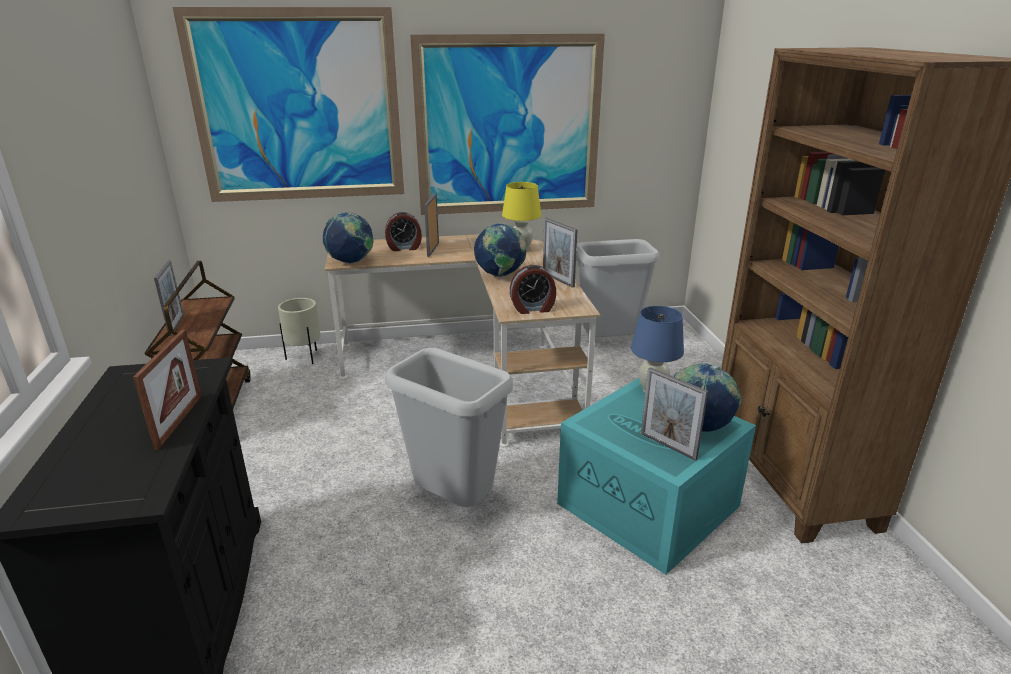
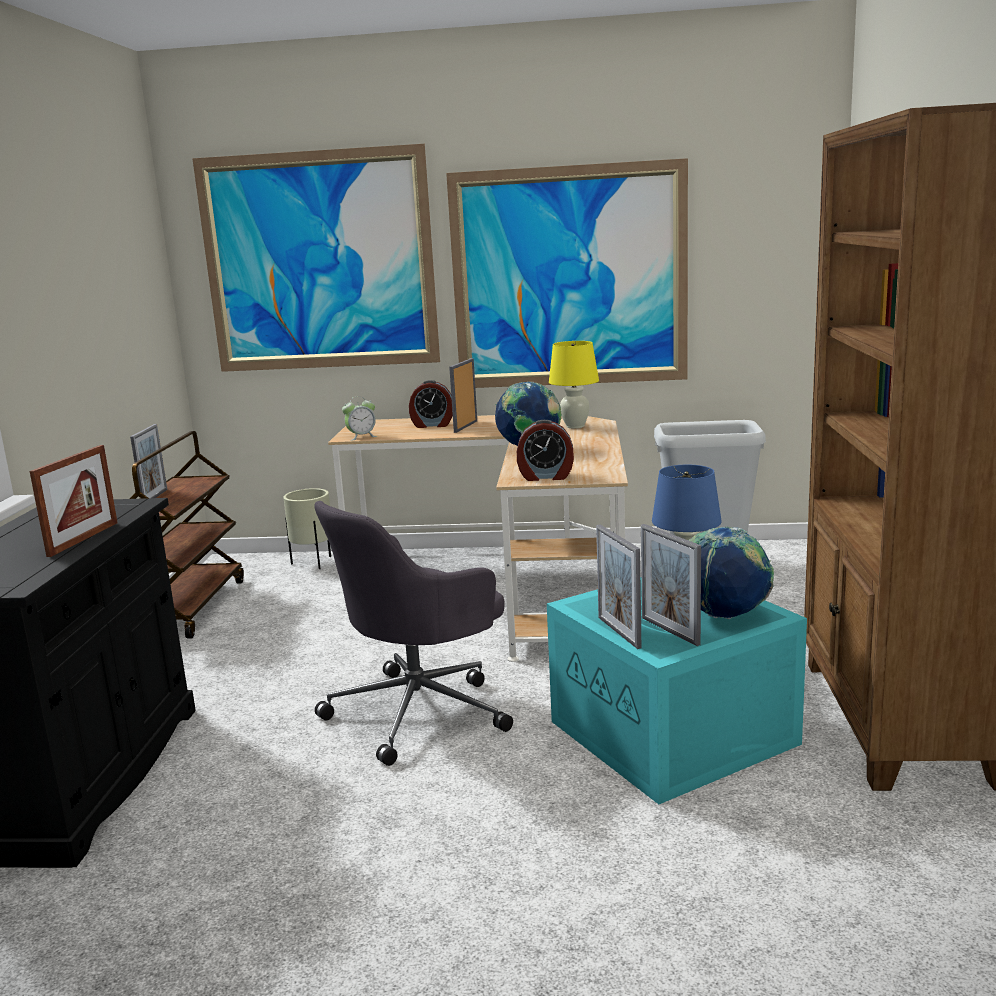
camera: 15 degrees right, 10 degrees down
(351, 262) = (361, 437): globe -> alarm clock
(452, 503) = (420, 711): grey trash can -> grey office chair
(558, 280) = (599, 452): picture frame -> picture frame (619, 632)

